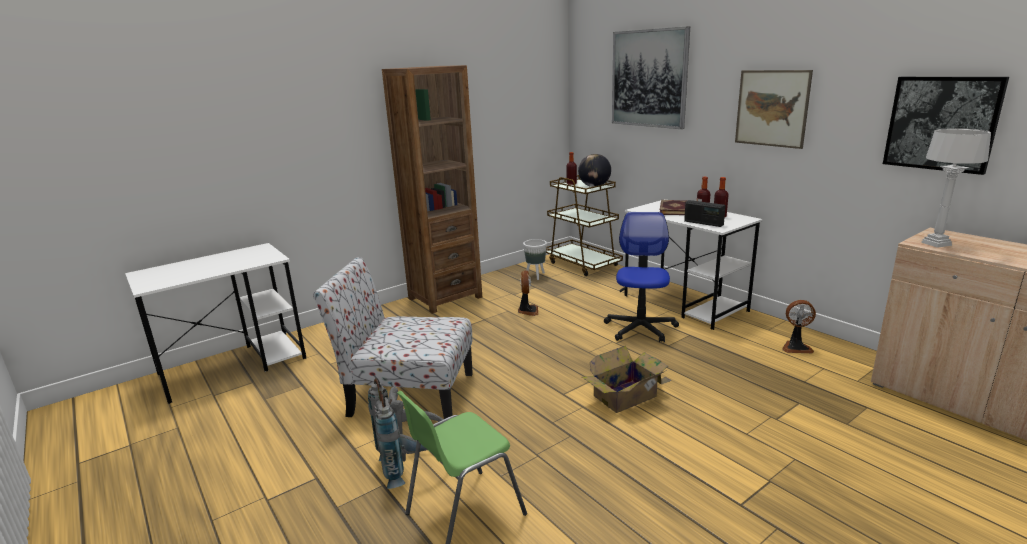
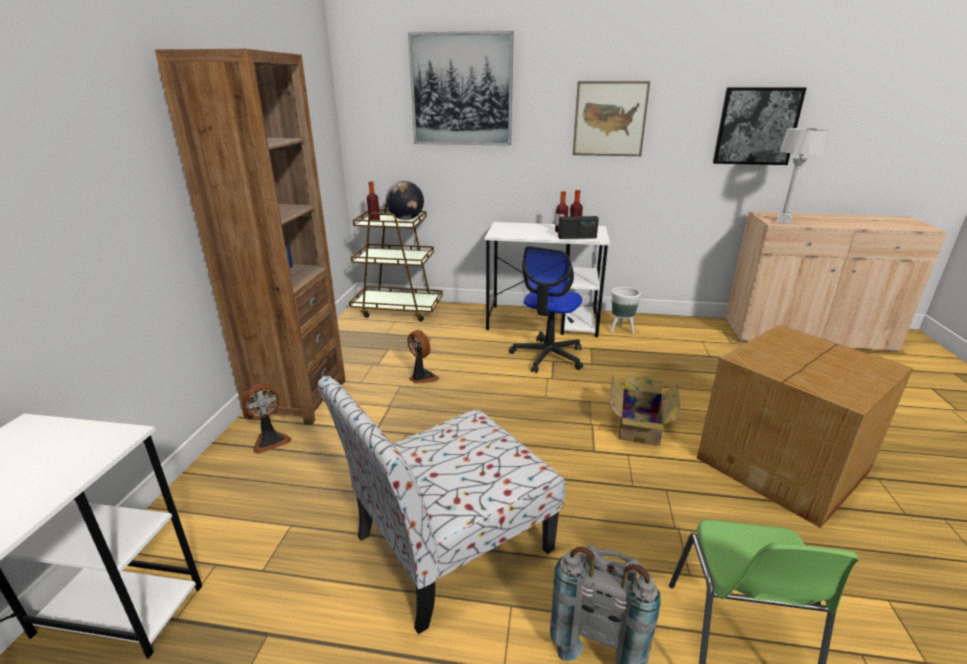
camera: 45 degrees left, 5 degrees up
(535, 276) = (369, 336): white planter -> white planter (621, 330)
(640, 328) = (548, 356): office chair -> office chair turned 120 degrees counterclockwise
(675, 209) = (527, 229): book -> none
(700, 473) = (785, 465): none -> cardboard box
(796, 347) = (665, 331): fan -> fan (270, 440)

